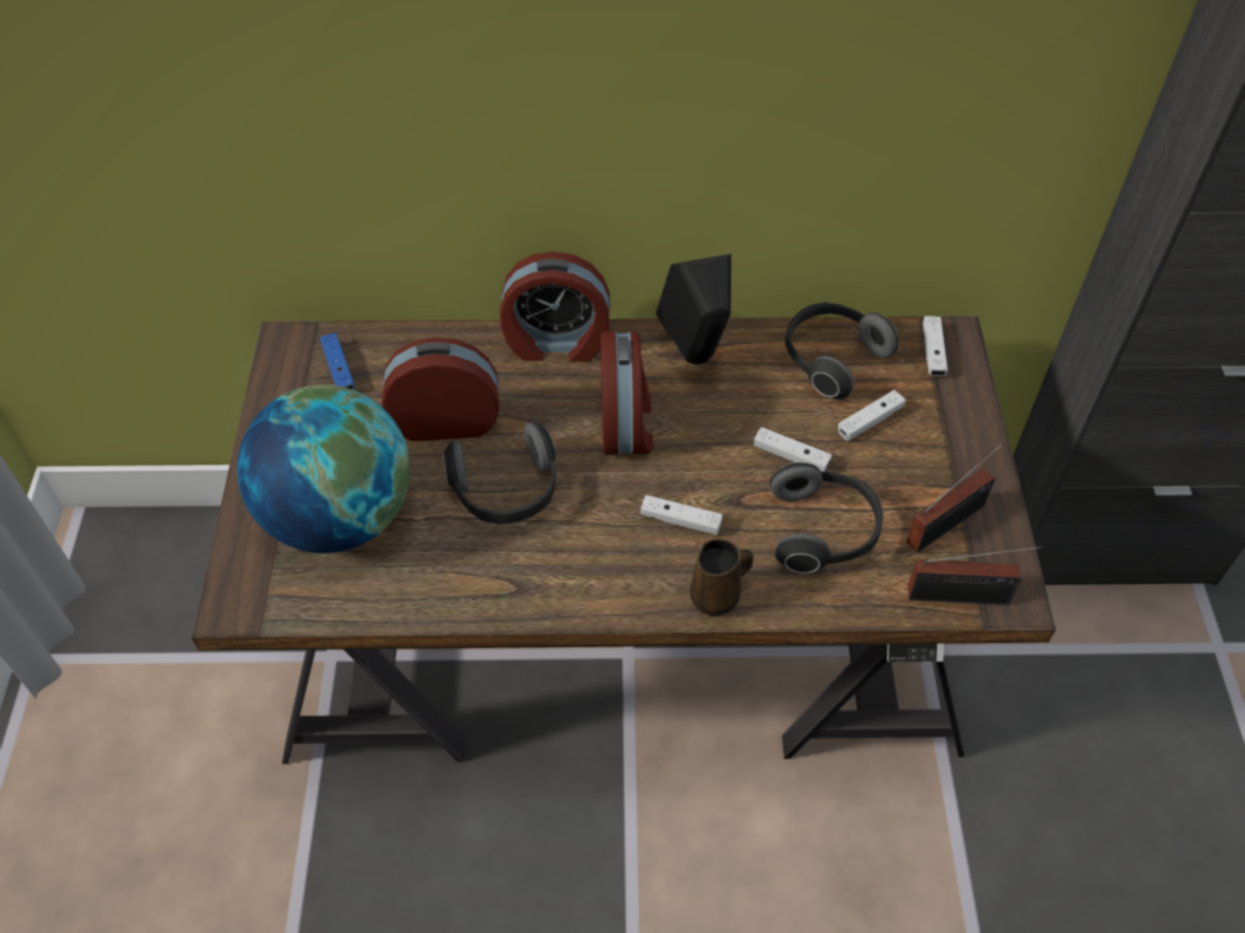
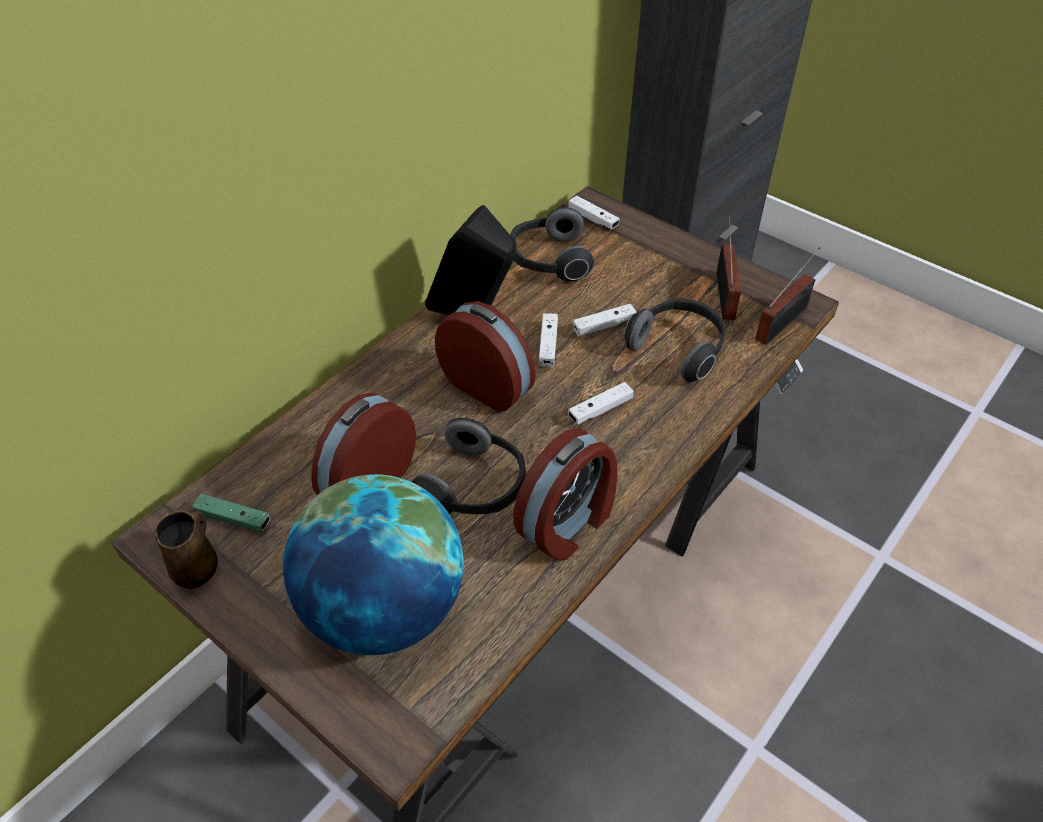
camera: 50 degrees left, 5 degrees down
(339, 369) = (233, 519): blue game controller -> green game controller
(557, 343) = (373, 376): alarm clock -> alarm clock (568, 523)
(717, 597) = (680, 430): brown mug -> brown mug (197, 568)
(870, 421) = (615, 276): white game controller -> white game controller (548, 345)

